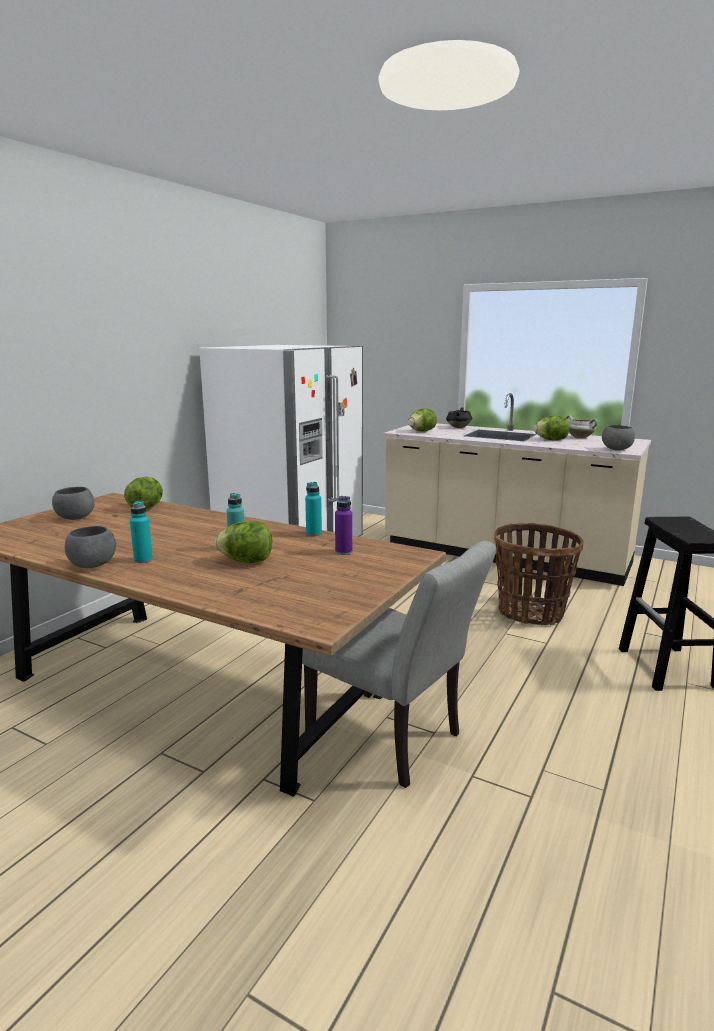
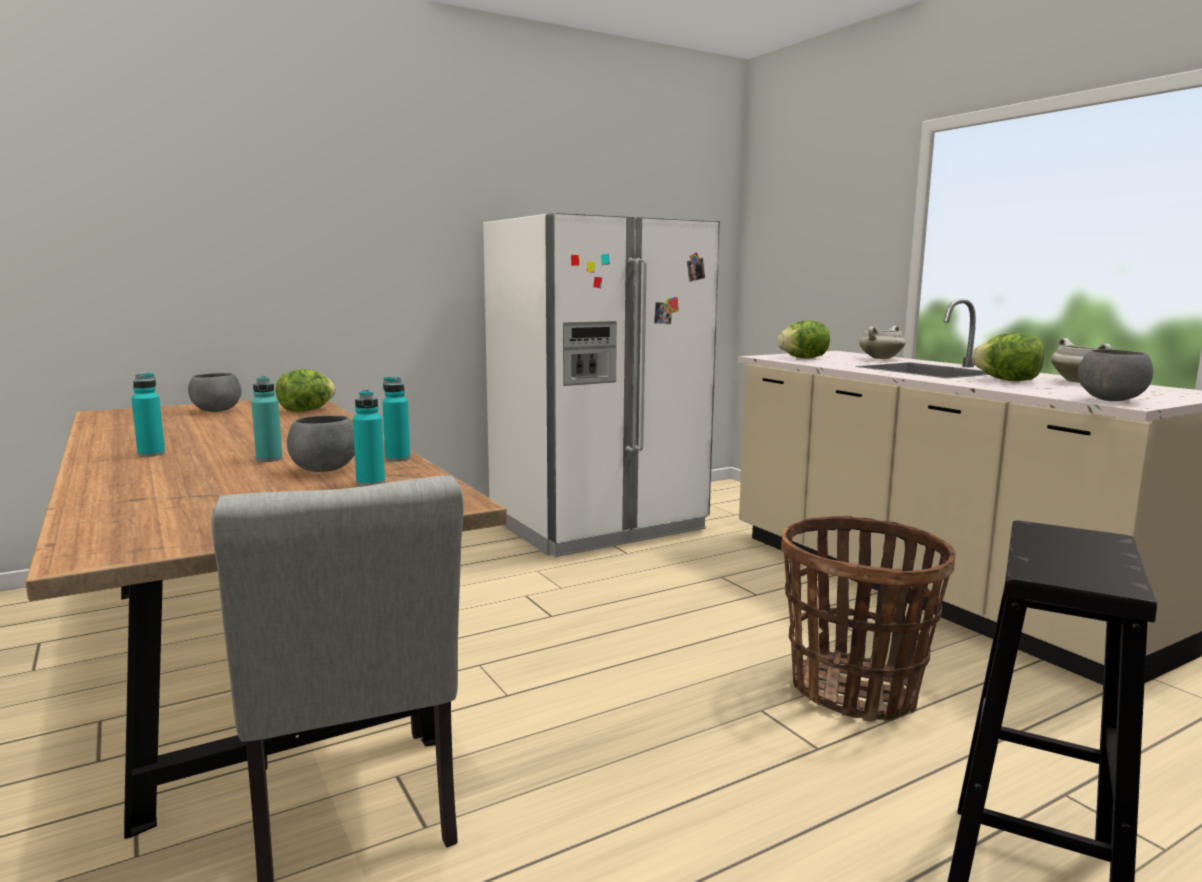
camera: 30 degrees right, 5 degrees down
(93, 565) = (97, 451): grey bowl -> grey bowl (326, 470)
(246, 561) = (237, 473): lettuce -> none
(343, 552) = (370, 483): purple bottle -> turquoise bottle
(458, 427) = (880, 358): black cooking pot -> white cooking pot

